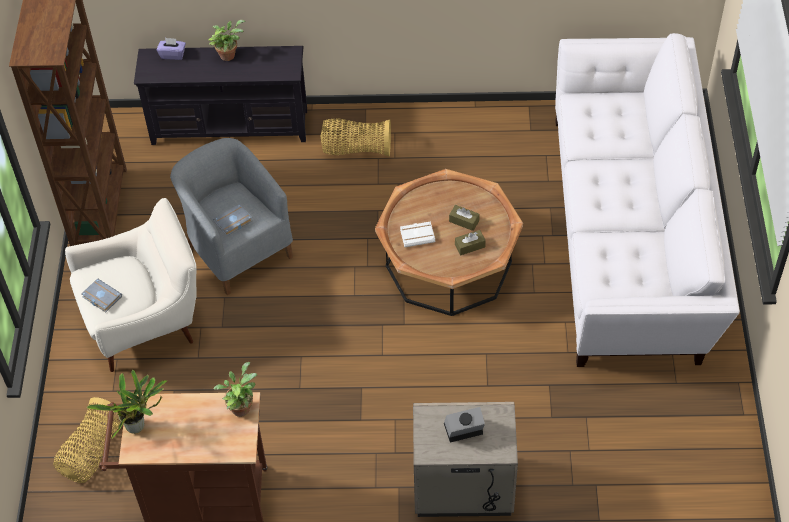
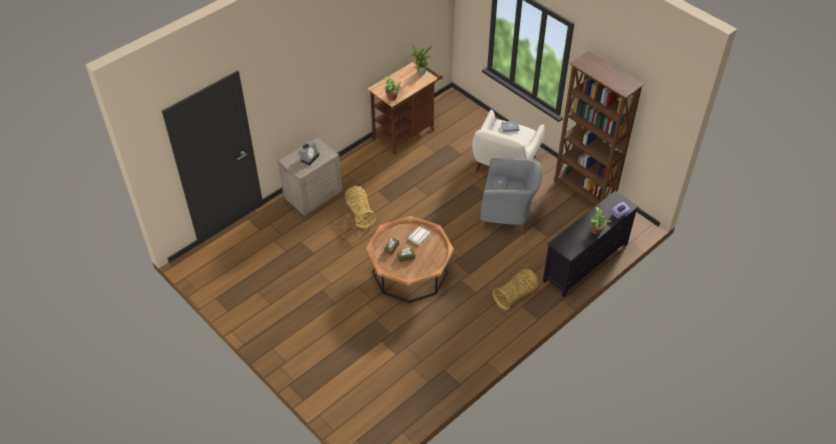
camera: 135 degrees right, 5 degrees down
(92, 452) = (462, 119): basket -> basket (360, 213)
(632, 236) = (336, 347): white sofa -> none

